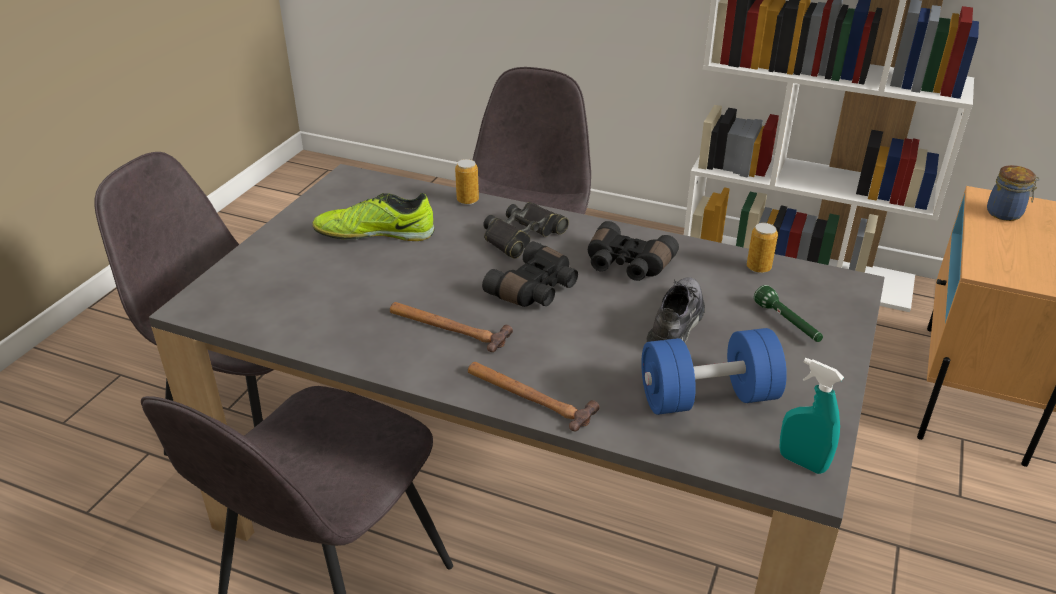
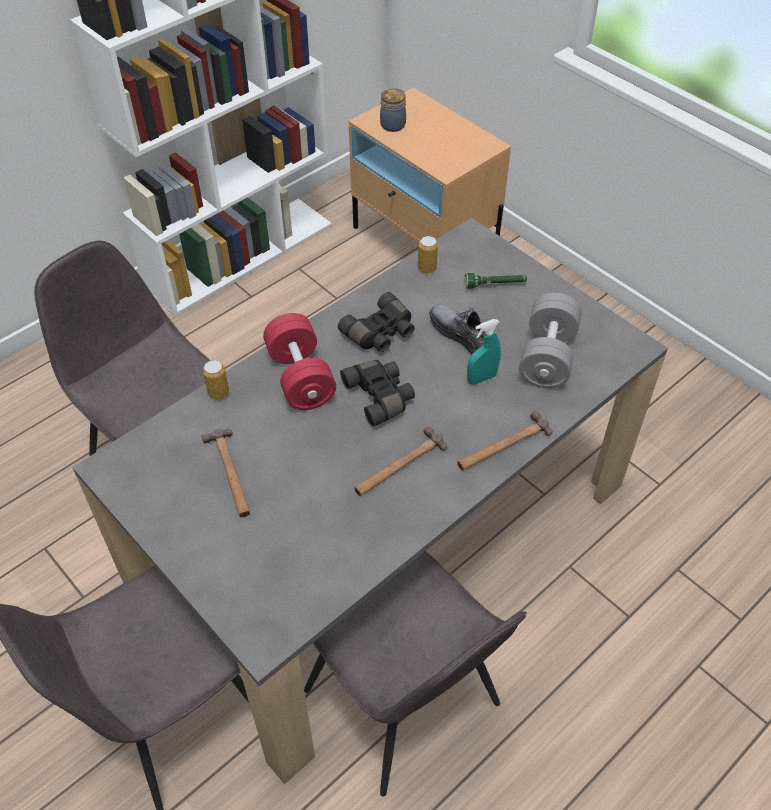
camera: 65 degrees left, 15 degrees up
(375, 234) = (229, 474): shoe -> hammer
(522, 236) = (300, 377): black binoculars -> red dumbbell
(708, 397) = (547, 356): blue dumbbell -> grey dumbbell
(802, 462) = (621, 342): turquoise spray bottle -> turquoise spray bottle (481, 378)

